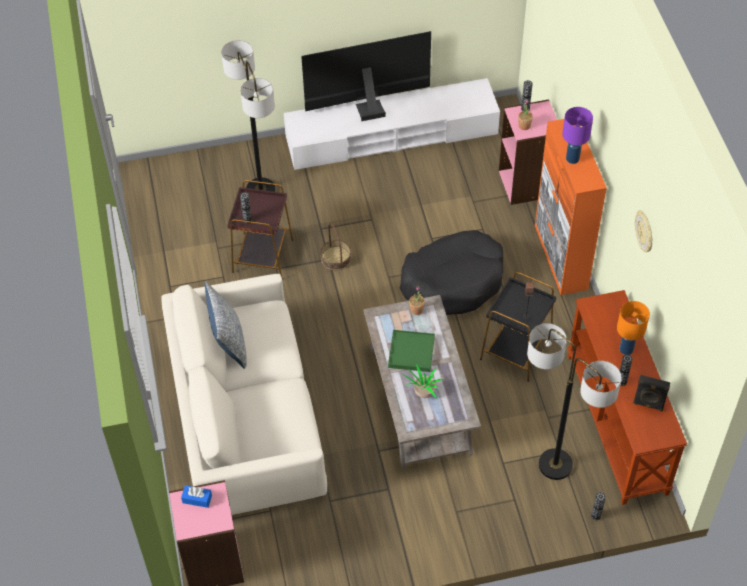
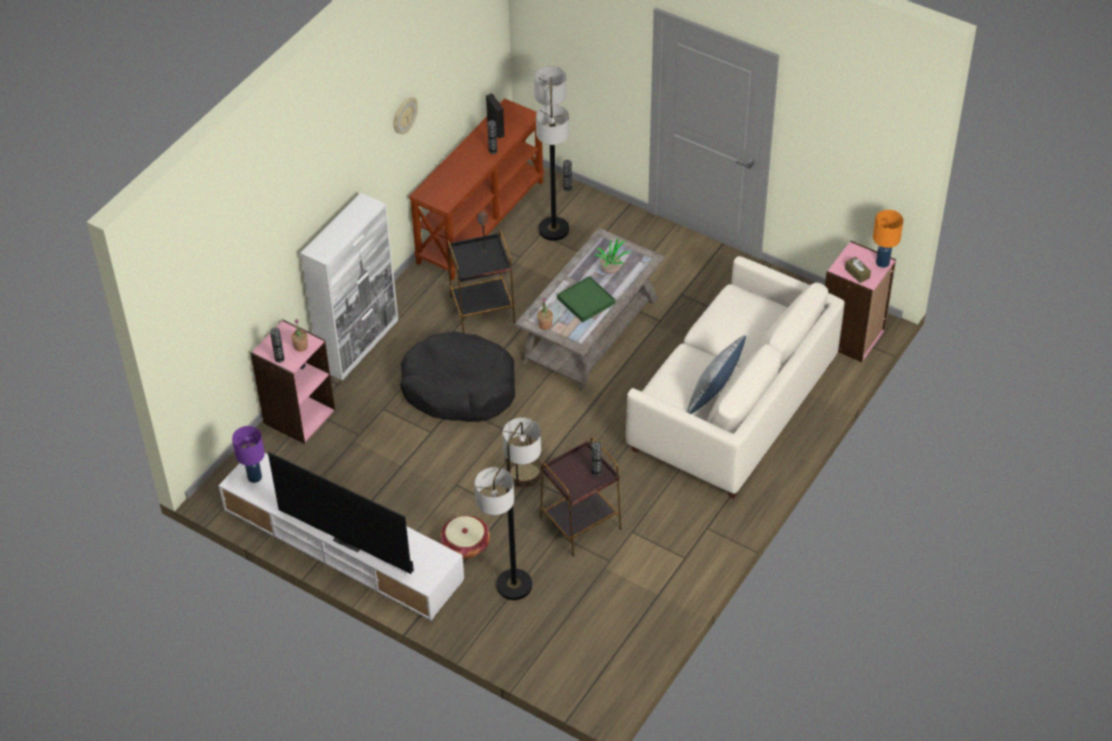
camera: 135 degrees left, 5 degrees down
(197, 499) = (857, 273): blue tissue box -> brown tissue box
(318, 190) = (465, 545): none -> basket
(560, 257) = (359, 344): orange cabinet -> white cabinet
(573, 158) = (351, 226): purple table lamp -> purple table lamp (254, 477)
(626, 349) = (462, 164): orange table lamp -> orange table lamp (883, 263)

